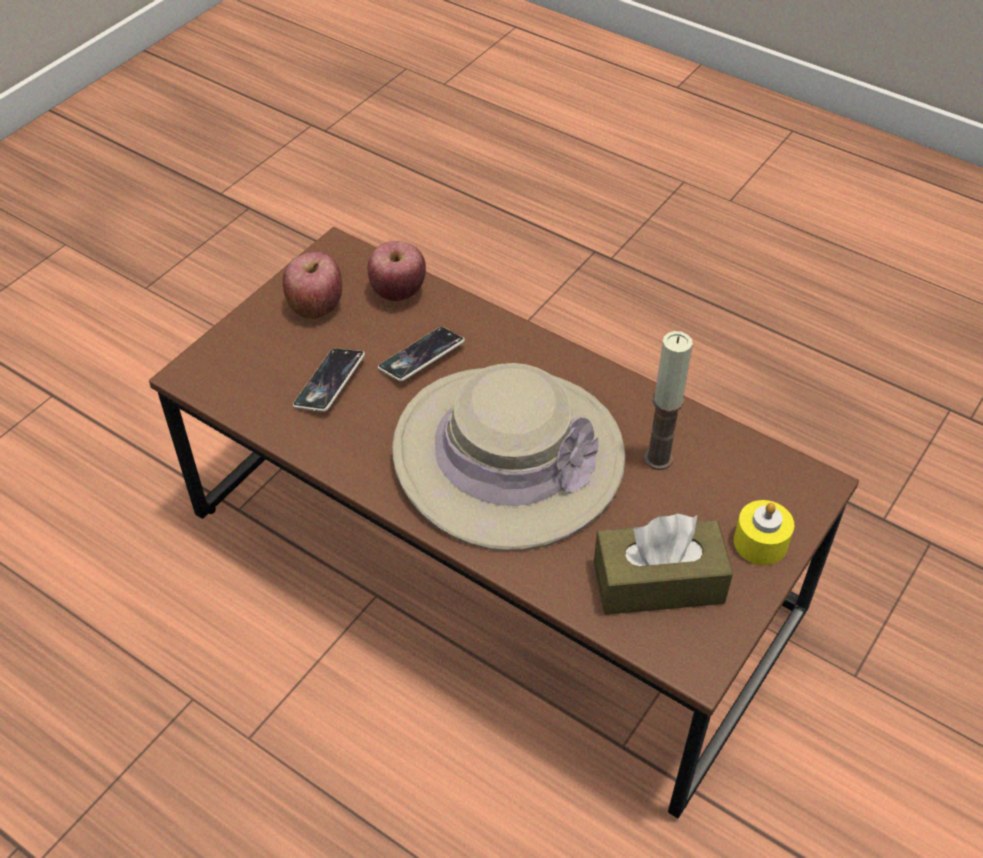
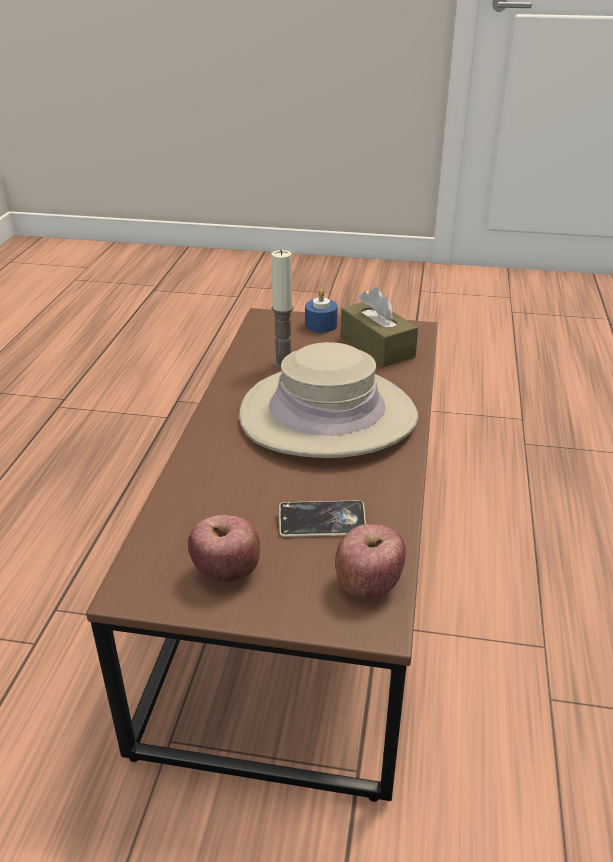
camera: 115 degrees left, 15 degrees down
(398, 292) = (177, 523): apple -> apple (368, 584)
(421, 358) = (256, 482): phone -> none
(760, 542) = (321, 325): yellow candle -> blue candle

